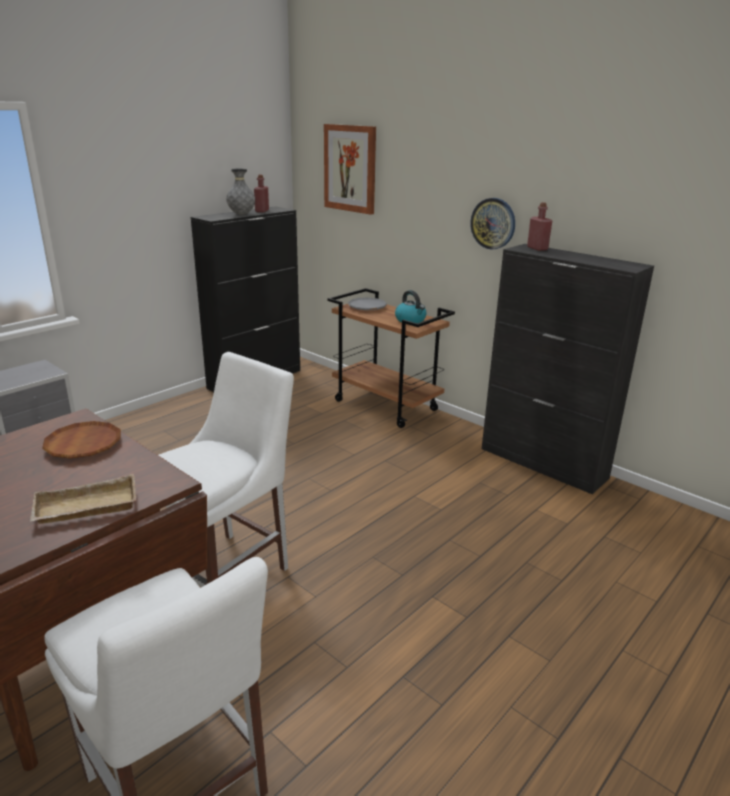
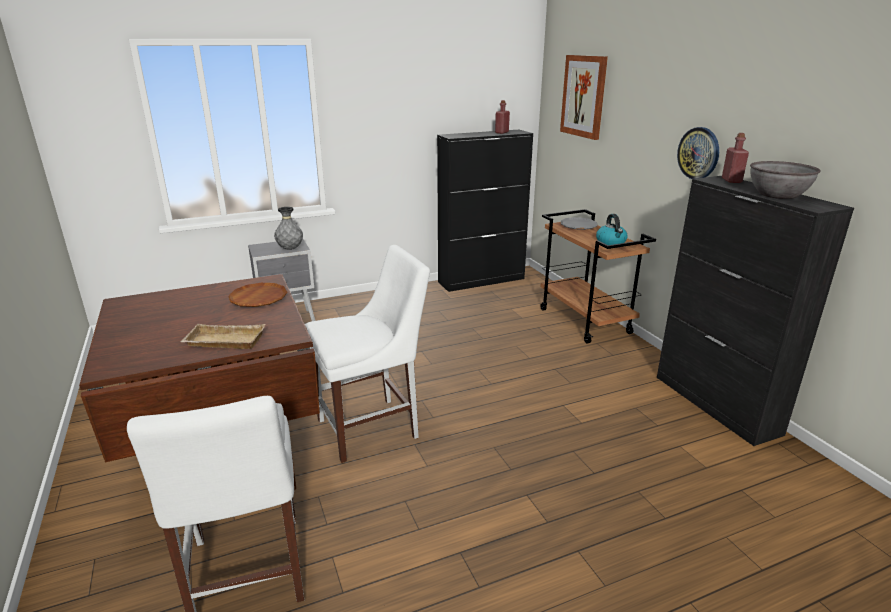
camera: 25 degrees right, 0 degrees up
(241, 214) = (480, 134): grey vase -> grey vase (290, 249)
(588, 259) = (777, 195): none -> grey bowl

